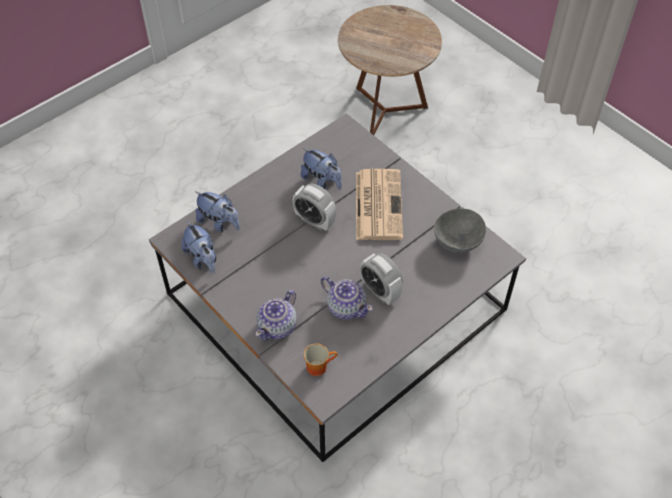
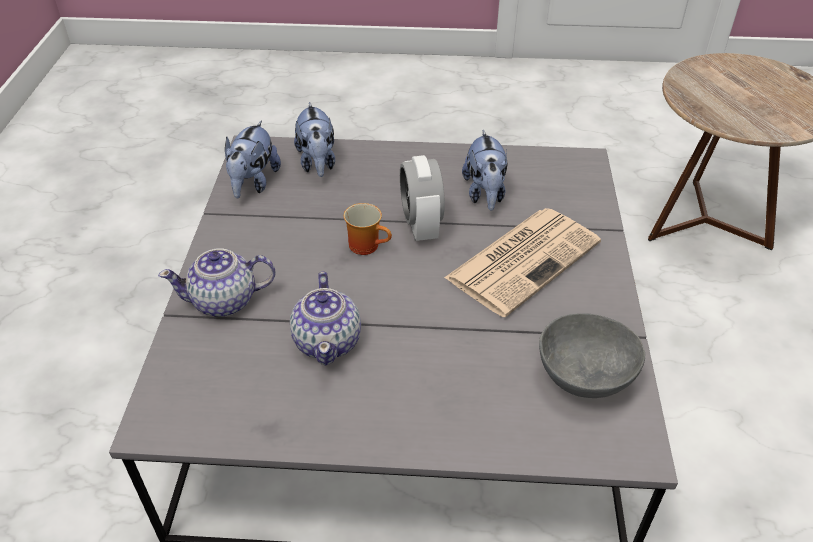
camera: 45 degrees right, 10 degrees down
(318, 365) = (202, 380): mug -> mug (368, 245)
(380, 291) = (394, 356): alarm clock -> none

